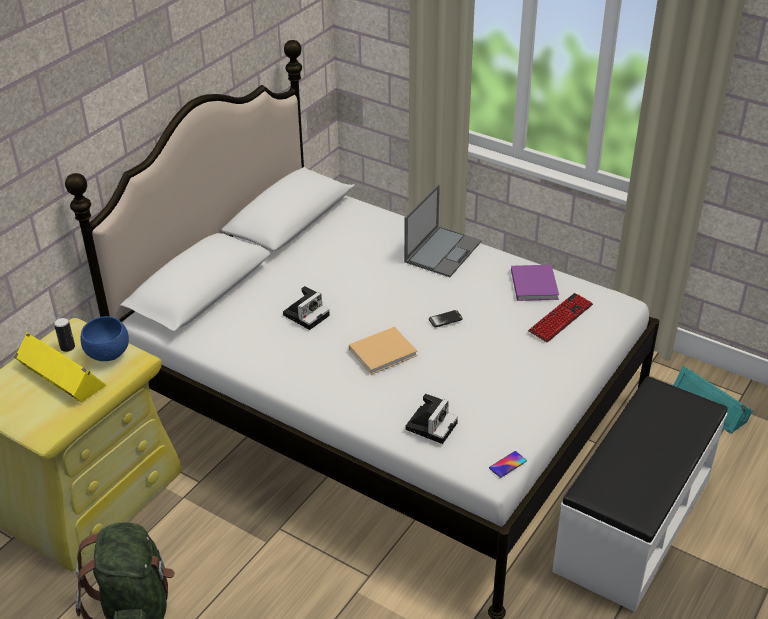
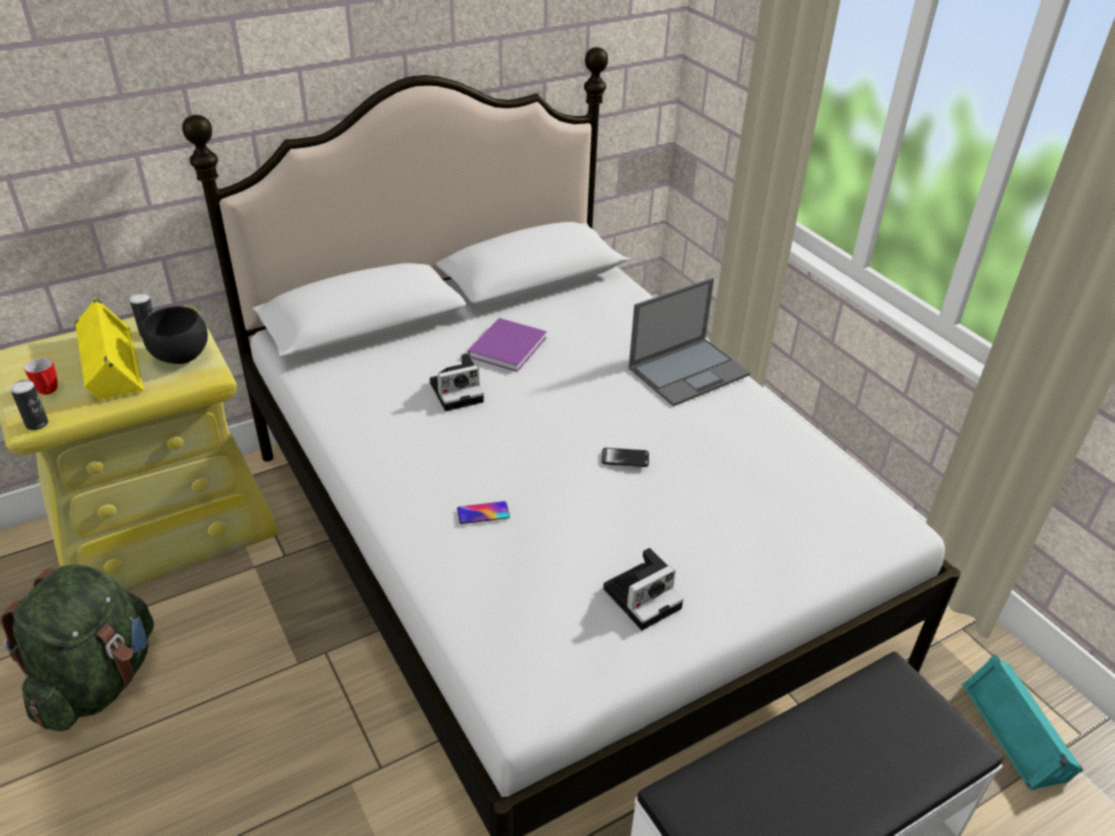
camera: 25 degrees right, 0 degrees up
(37, 410) = (49, 392): none -> mug
(52, 433) = (37, 424): none -> can
(109, 354) = (182, 357): blue bowl -> black bowl
(384, 352) = (511, 472): beige book -> none
(431, 425) = (491, 597): camera -> camera (643, 596)
(507, 464) = (554, 705): phone -> phone (483, 513)
(534, 283) = (784, 453): purple book -> purple book (509, 346)
(560, 318) = (790, 515): keyboard -> none

